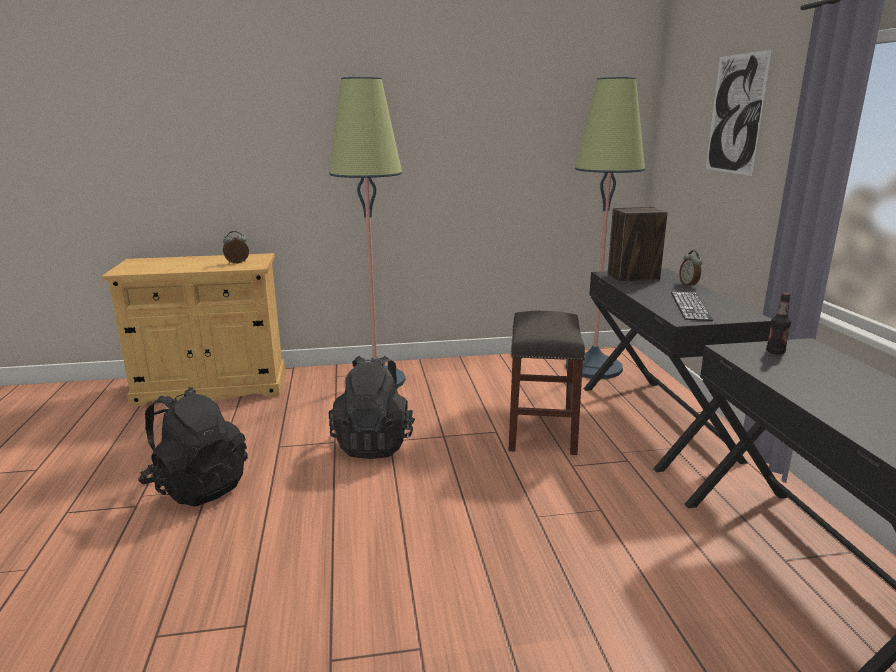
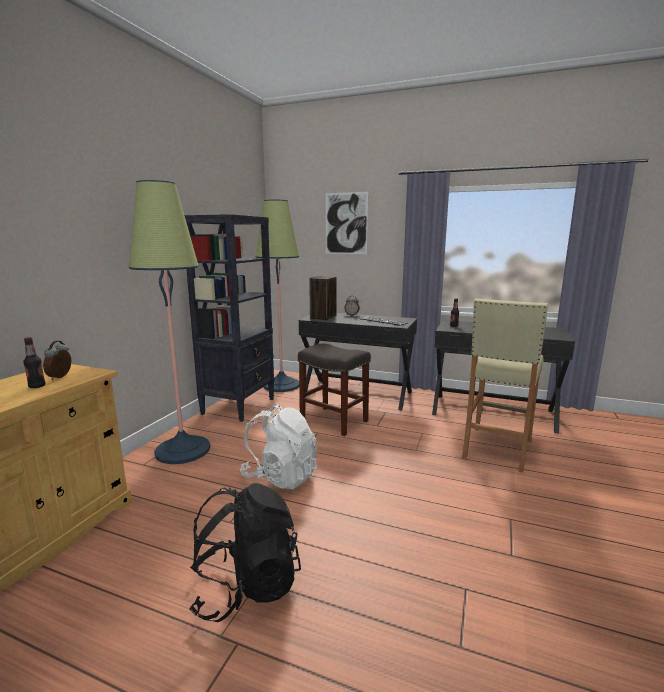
camera: 60 degrees left, 5 degrees down
(212, 265) = (37, 386): none -> bottle
(374, 443) = (281, 476): black backpack -> white backpack
(499, 368) = (239, 406): none -> black bookcase
(643, 602) = (496, 449): none -> beige stool

